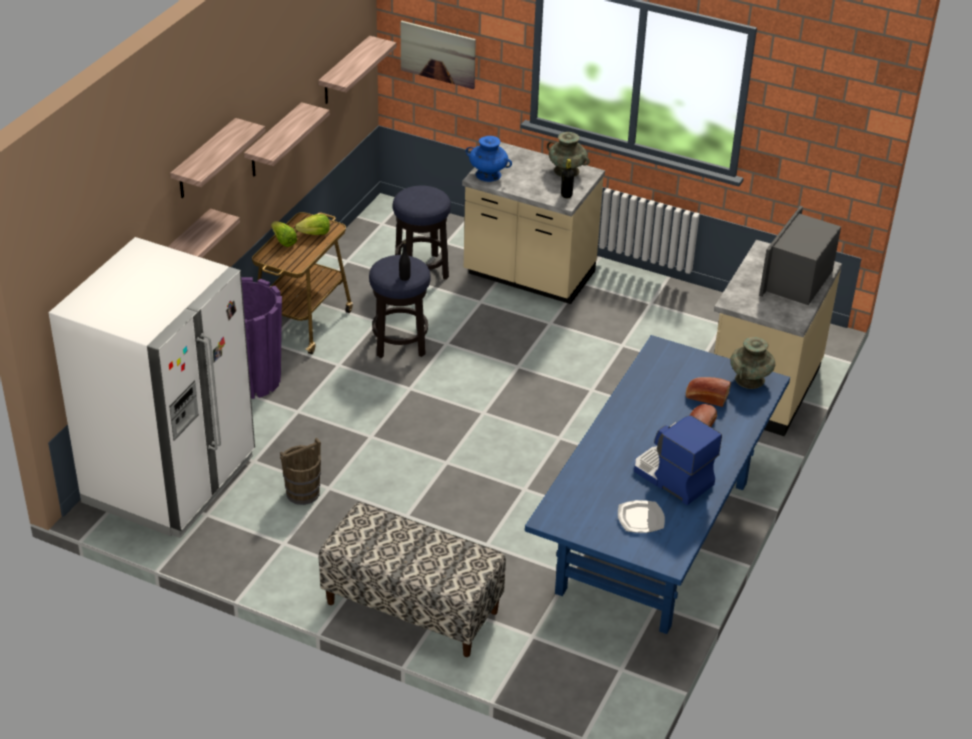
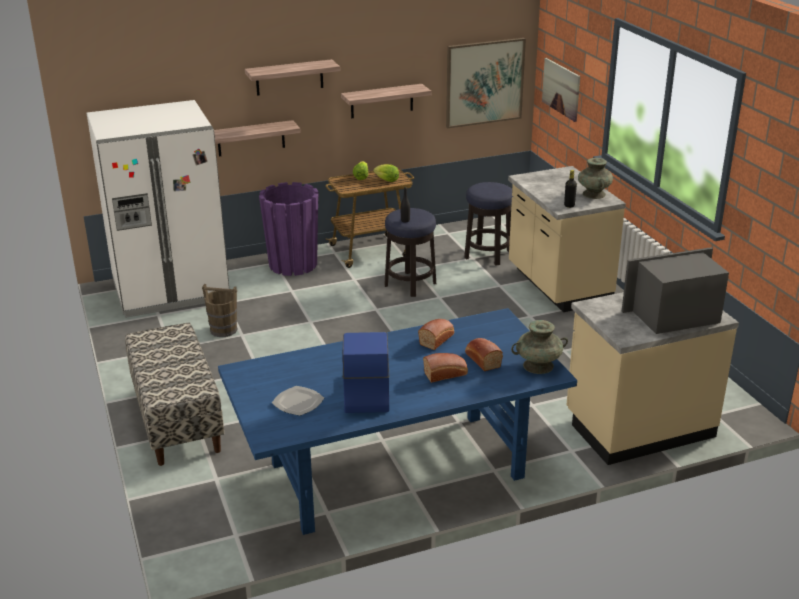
camera: 45 degrees right, 10 degrees down
(344, 71) = (484, 82): shelf -> picture
(488, 175) = (531, 178): blue vase -> none
(647, 397) = (437, 339): none -> bread

